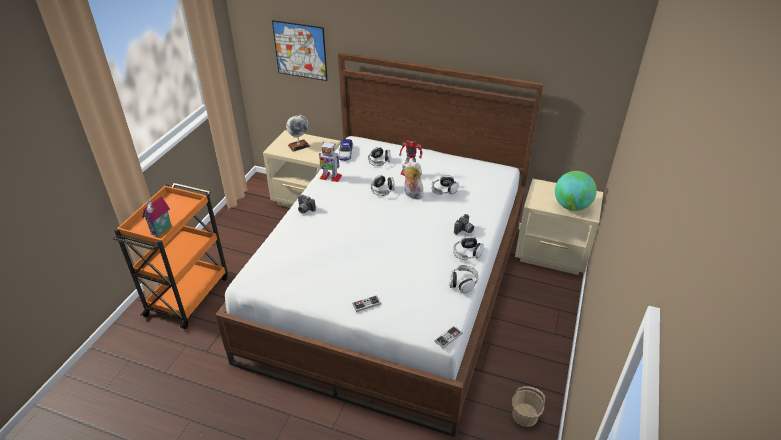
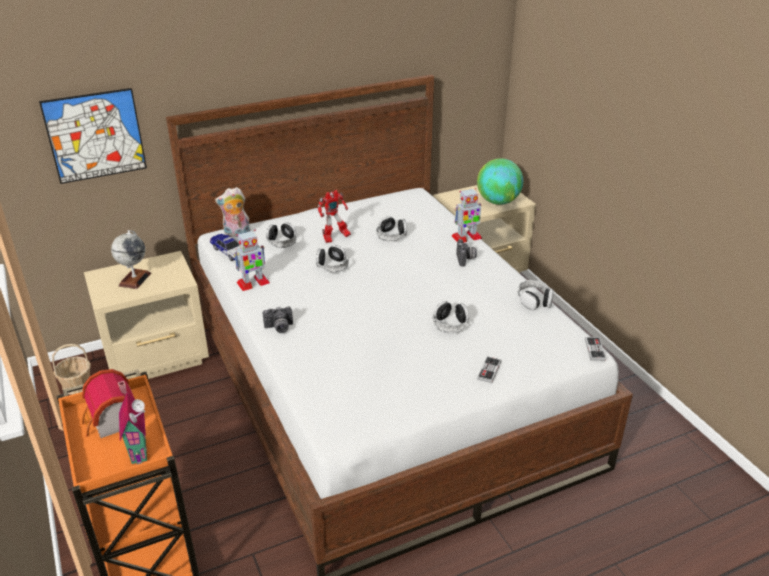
camera: 45 degrees left, 5 degrees down
(172, 210) = (112, 421): none -> toy house
(412, 195) = (368, 255): plush toy -> plush toy (236, 234)
(467, 253) = (499, 275): headphones -> headphones (450, 324)
(488, 217) = (466, 237): none -> toy robot
(524, 415) = (633, 411): basket -> basket (76, 385)

